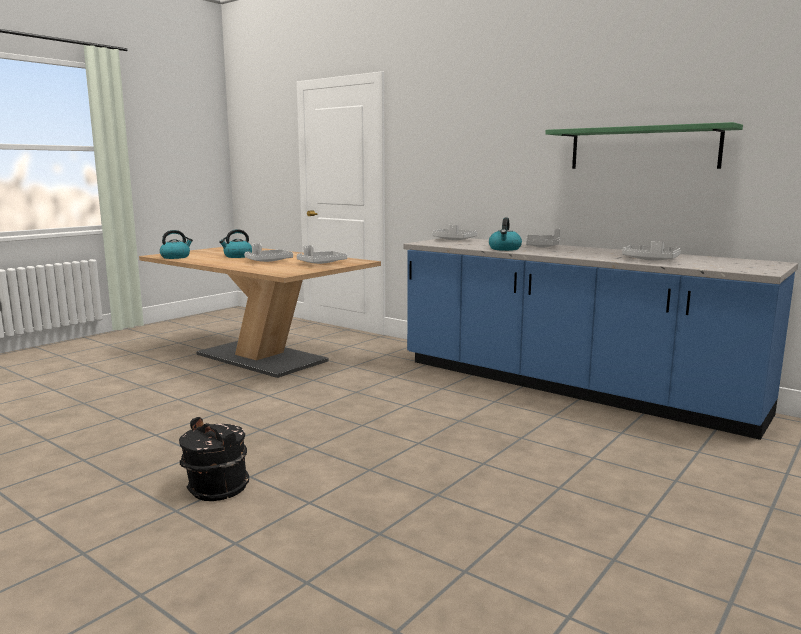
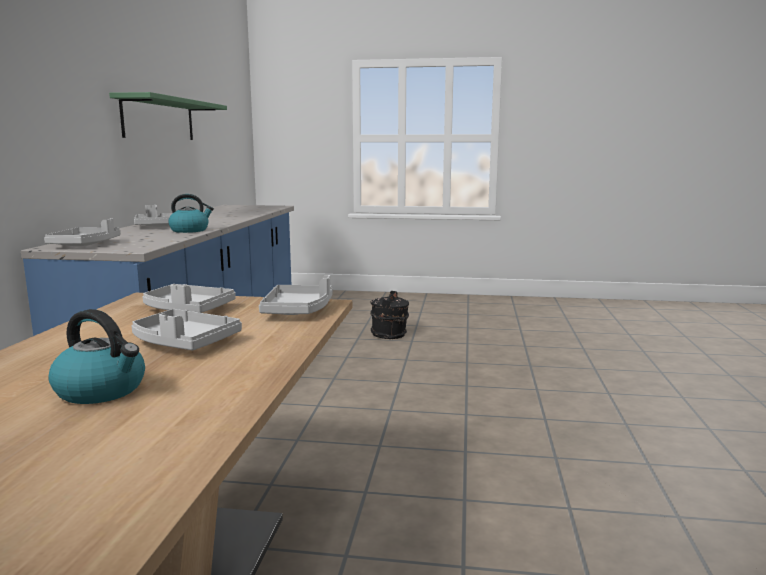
camera: 120 degrees left, 0 degrees up
(176, 257) = (151, 468): kettle -> none
(216, 488) = (580, 423): black bucket -> black bucket (389, 334)
(650, 260) = (240, 213): grey tray -> grey tray (298, 311)

